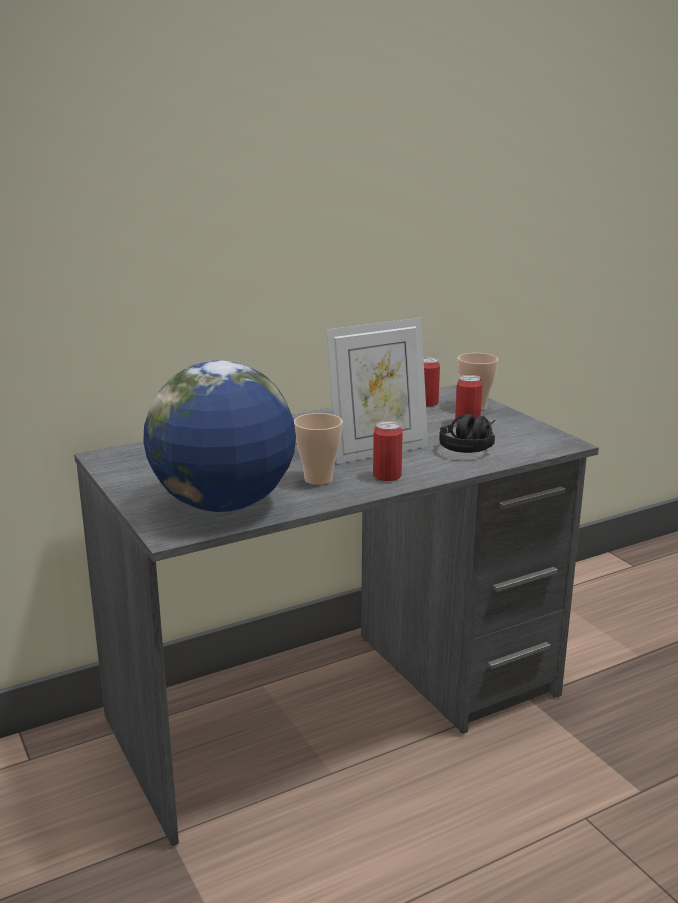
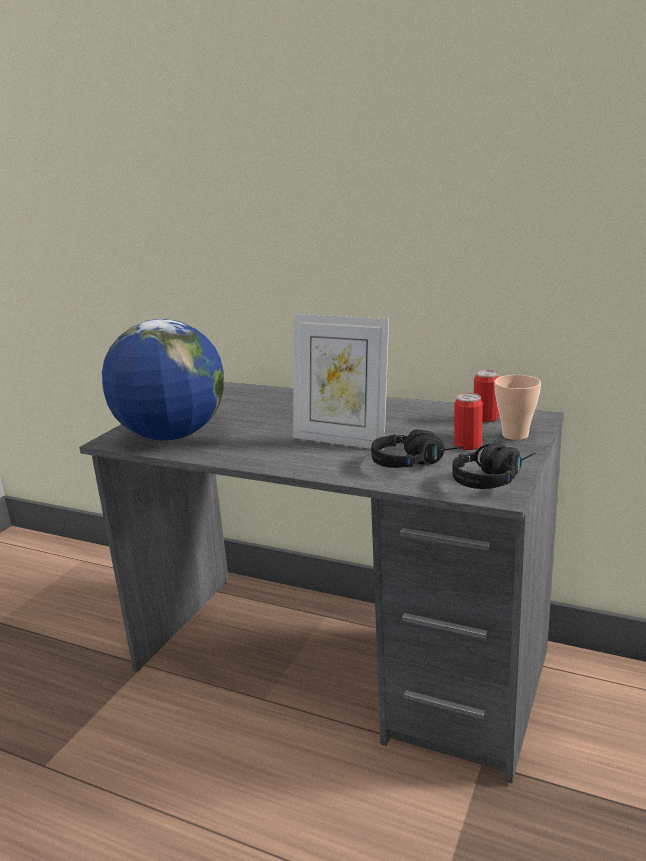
camera: 55 degrees right, 0 degrees up
(318, 479) = (254, 443): cup -> none
(387, 476) = (295, 458): can -> none
(537, 436) = (494, 478): none -> black headphones

